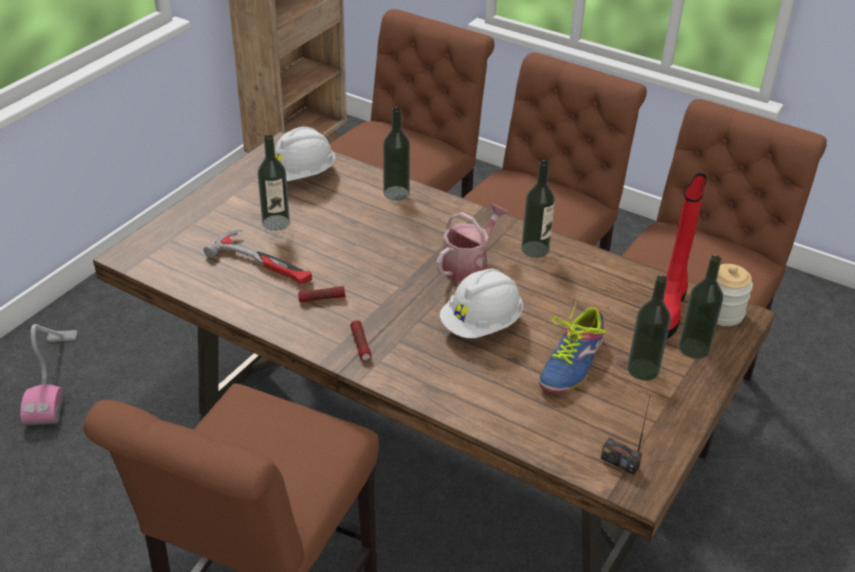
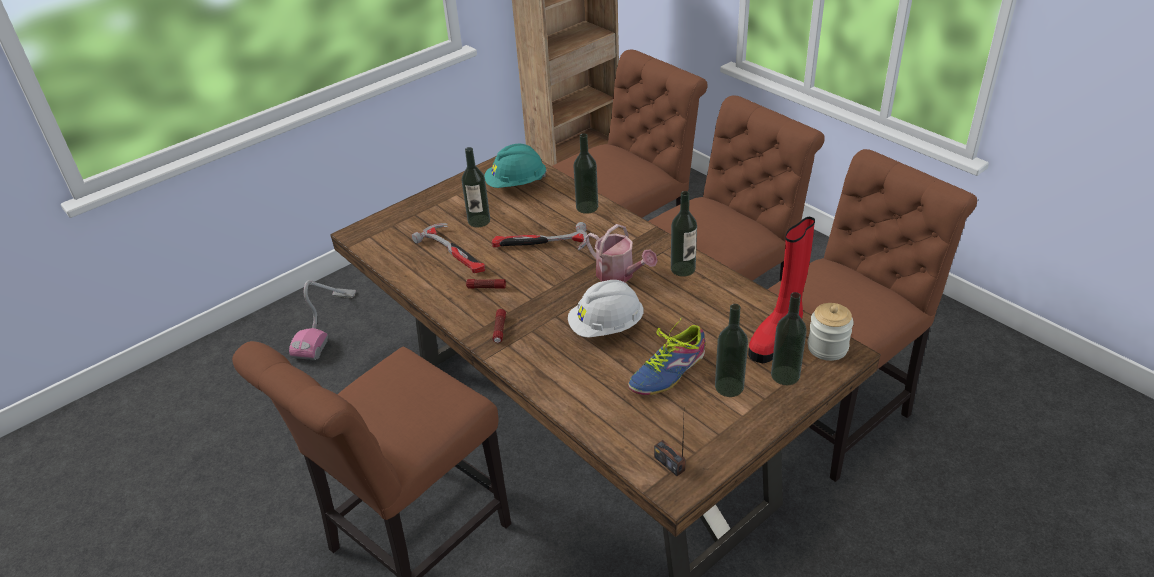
camera: 20 degrees right, 0 degrees up
(301, 175) = (516, 184): white hard hat -> turquoise hard hat
(362, 241) = (540, 244): none -> hammer
(469, 265) = (619, 275): watering can -> watering can turned 75 degrees clockwise

